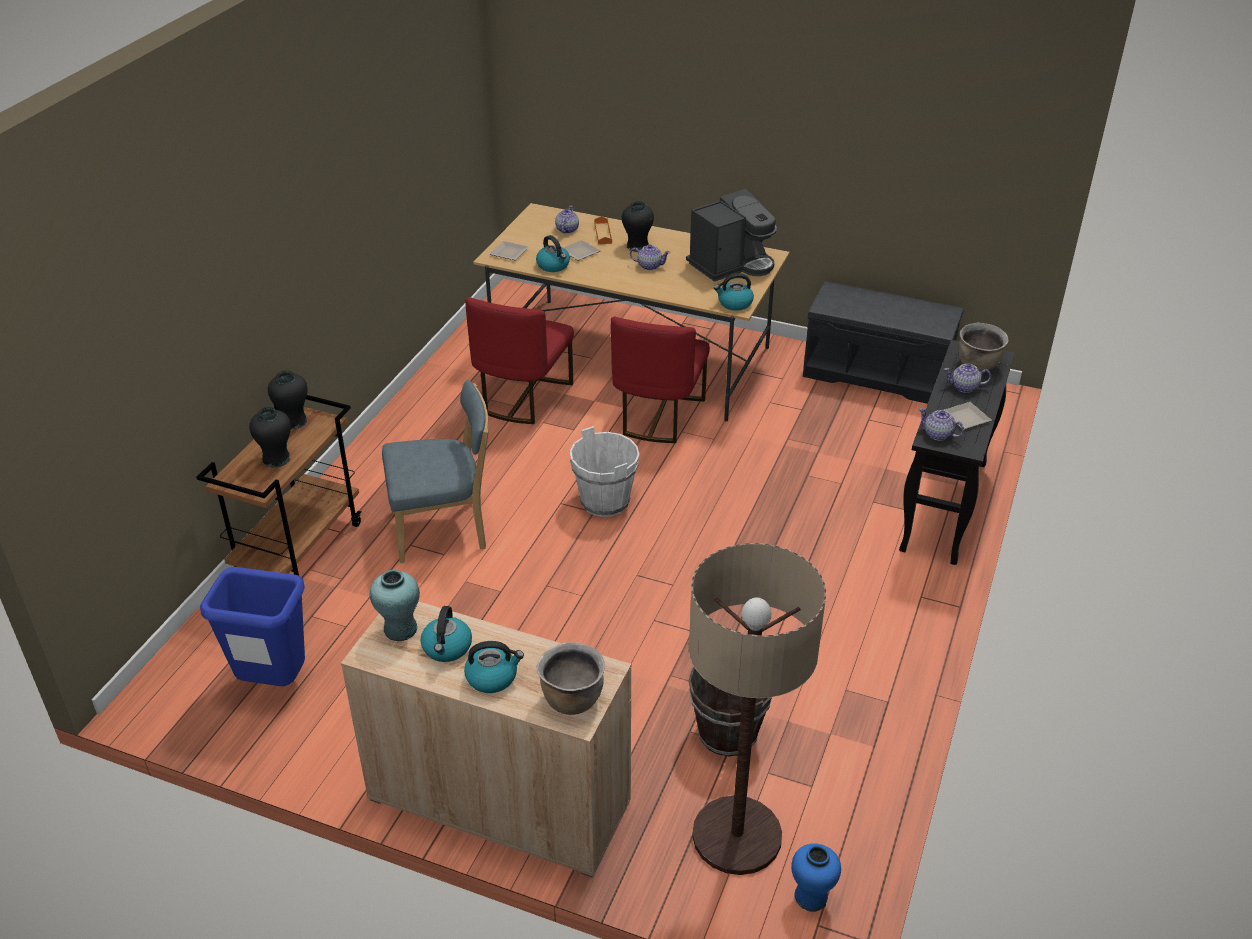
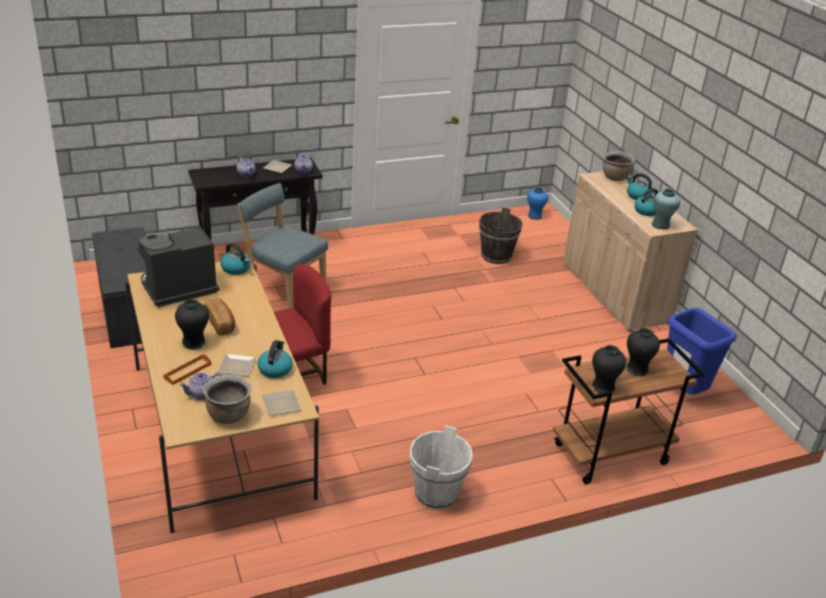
camera: 135 degrees left, 5 degrees down
(444, 530) = (509, 405): blue chair -> blue chair (284, 290)
(522, 397) = (338, 455): red chair -> none
(605, 501) = (400, 358): white bucket -> white bucket (436, 493)
(649, 266) = (221, 323): teapot -> bread
(731, 265) = (177, 289): coffee machine -> coffee machine turned 45 degrees counterclockwise
(736, 836) = (537, 237): floor lamp -> none
(978, 365) = (216, 175): brown cooking pot -> brown cooking pot (228, 415)

